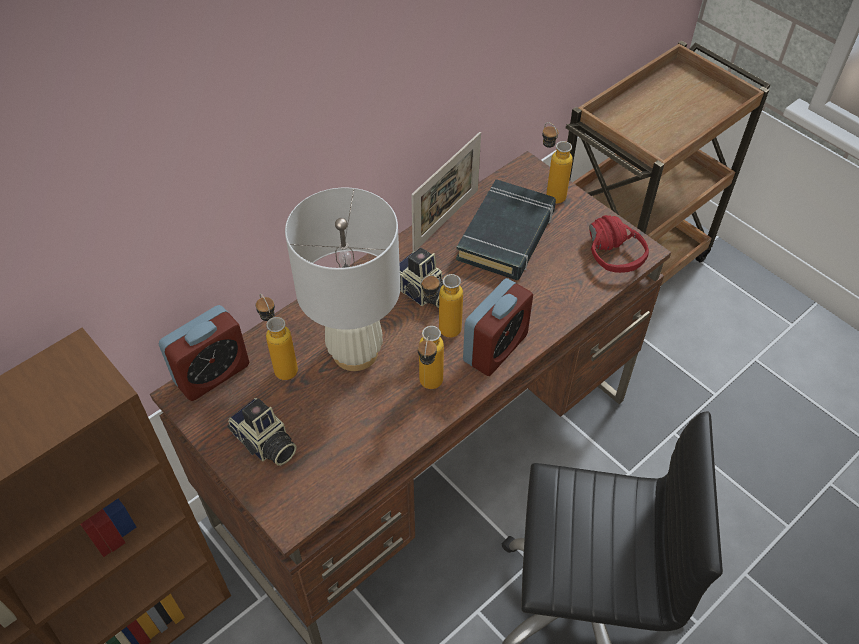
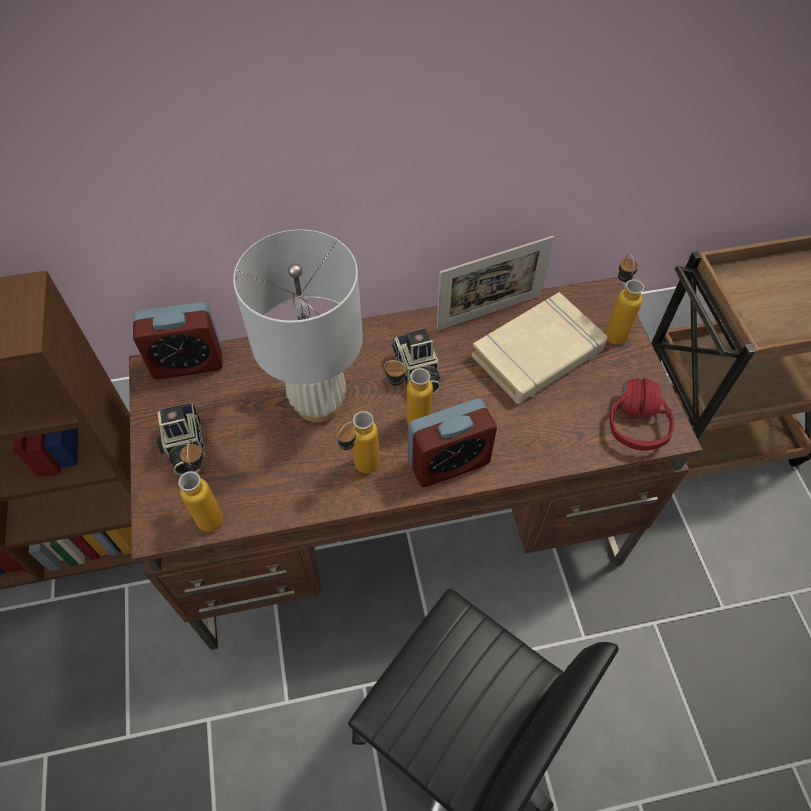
camera: 30 degrees right, 5 degrees up
(281, 364) = (249, 382): bottle -> bottle (211, 510)
(506, 235) = (538, 354): black book -> beige book

